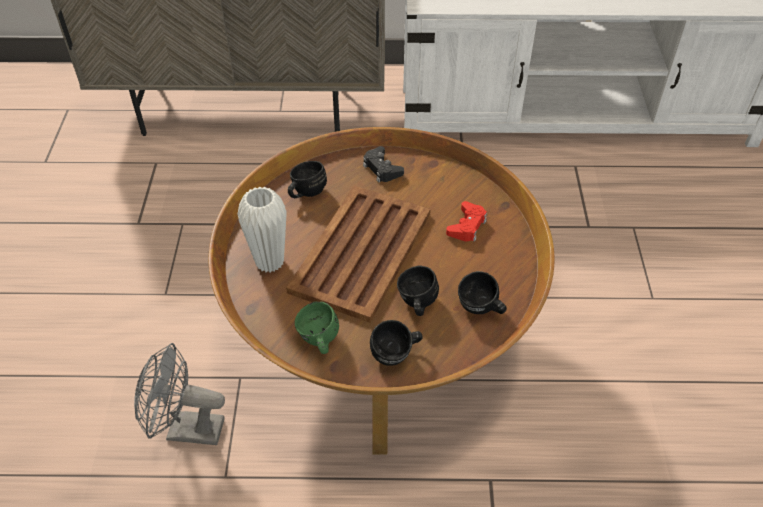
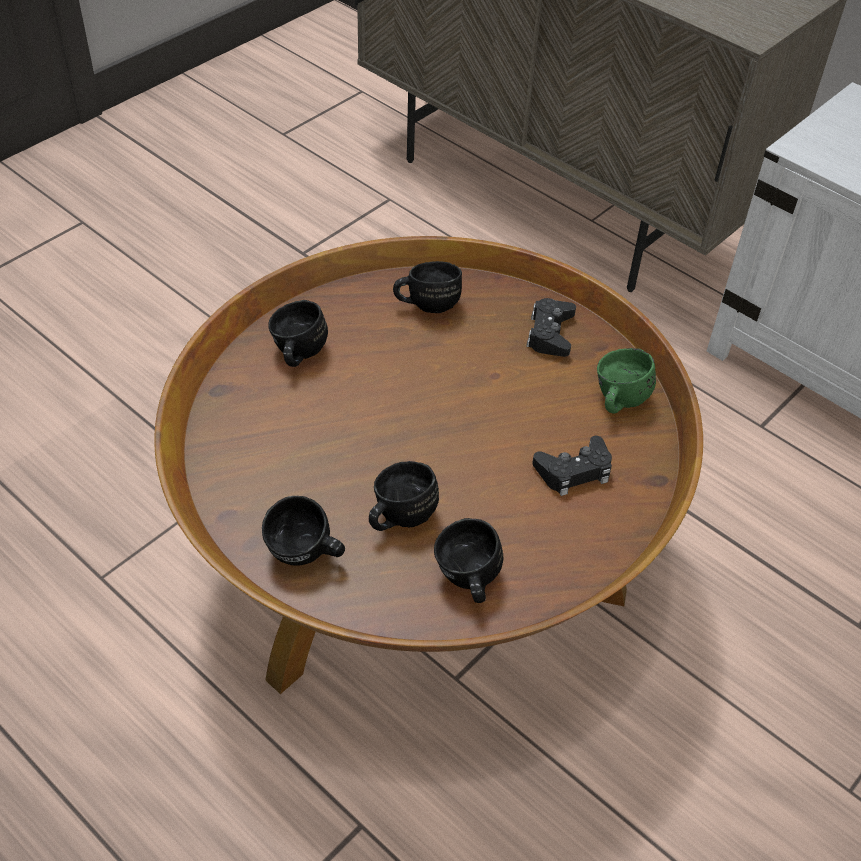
camera: 40 degrees right, 0 degrees up
(186, 430) = (119, 500): grey fan -> none
(269, 262) = (296, 354): white vase -> black mug
(318, 341) = (242, 475): green mug -> green mug (617, 400)
(360, 253) = (405, 413): brown tray -> none
(467, 226) = (574, 471): red game controller -> black game controller

